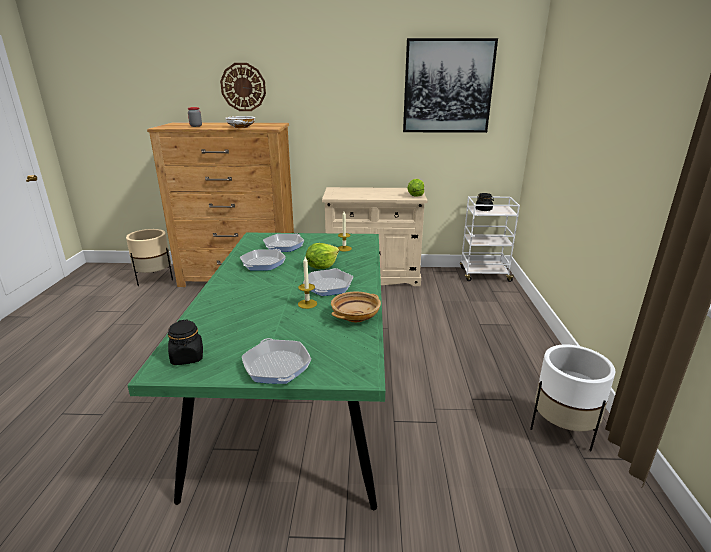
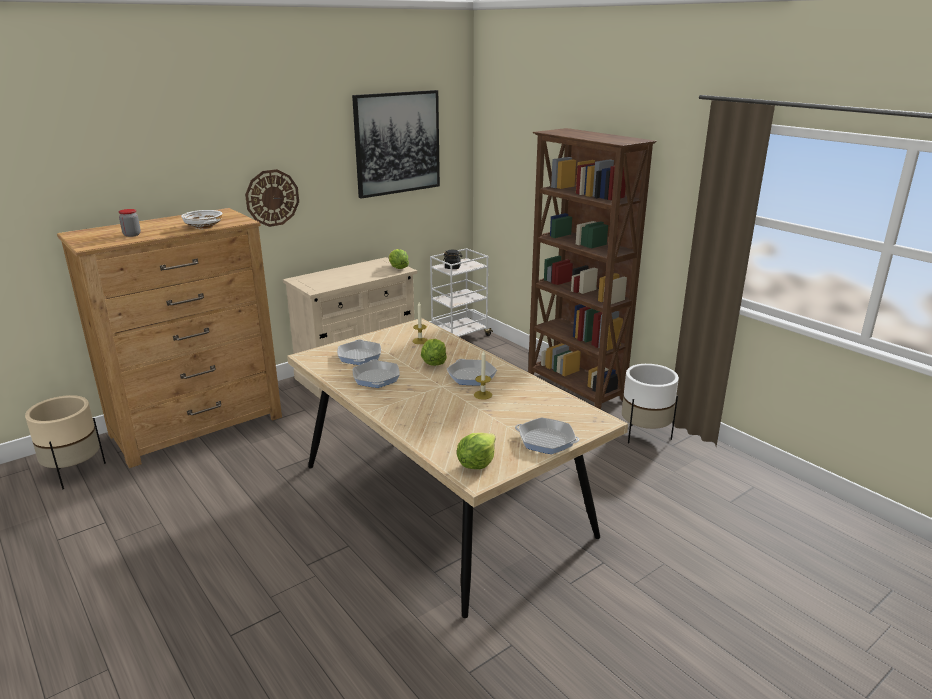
camera: 40 degrees left, 0 degrees up
(187, 357) = (476, 463): black jar -> lettuce
(243, 87) = (161, 169): wall clock -> wall clock (272, 198)
(300, 394) = (444, 500): green dining table -> beige dining table
(355, 316) = (532, 389): beige bowl -> none
(537, 352) = (575, 388): none -> brown bookcase

